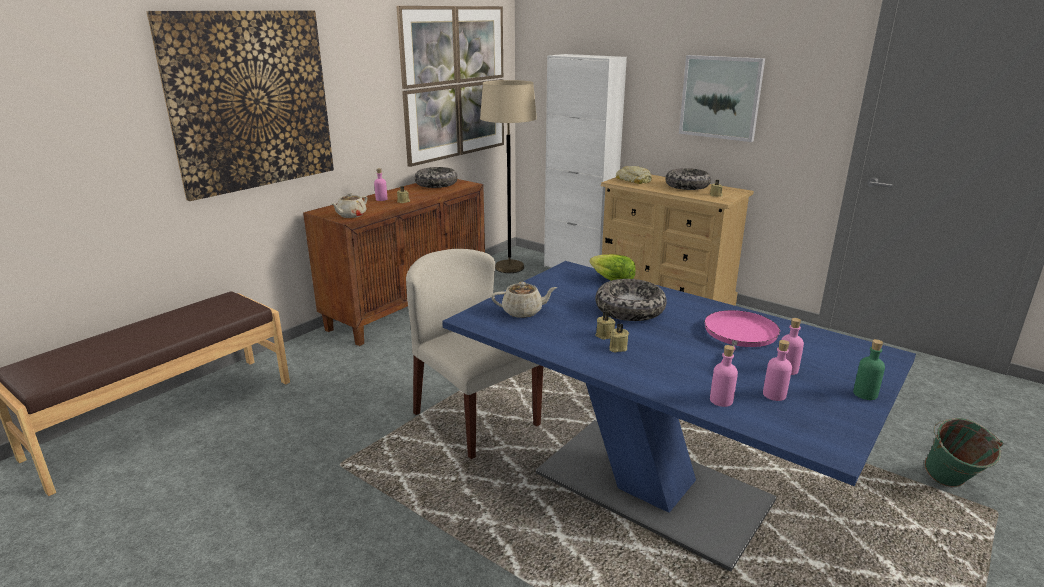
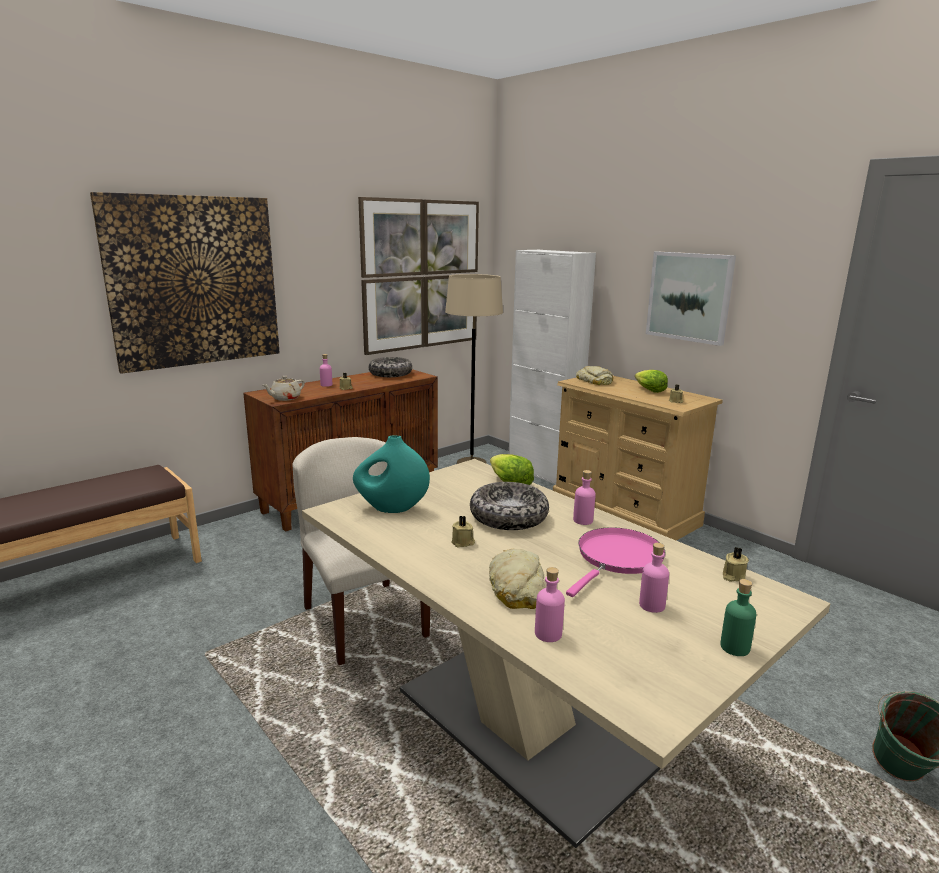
camera: 10 degrees right, 5 degrees down
(523, 312) = (391, 508): beige teapot -> turquoise vase
(617, 348) = (466, 558): beige candle -> beige candle (732, 576)
(652, 487) = (523, 726): blue dining table -> beige dining table
(674, 367) = (517, 588): none -> bread
(687, 186) = (649, 390): bowl -> lettuce
(774, 395) = (617, 634): pink bottle -> pink bottle (583, 520)

